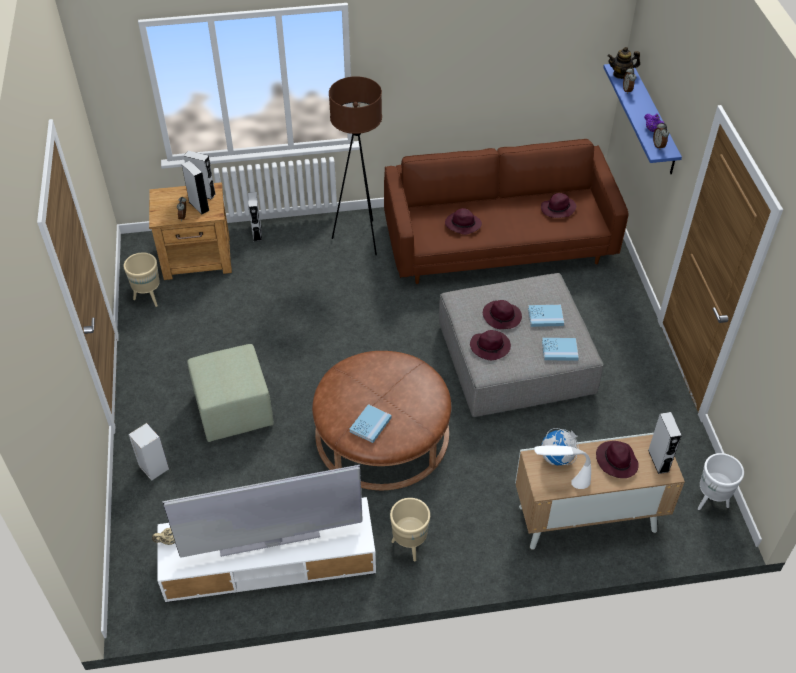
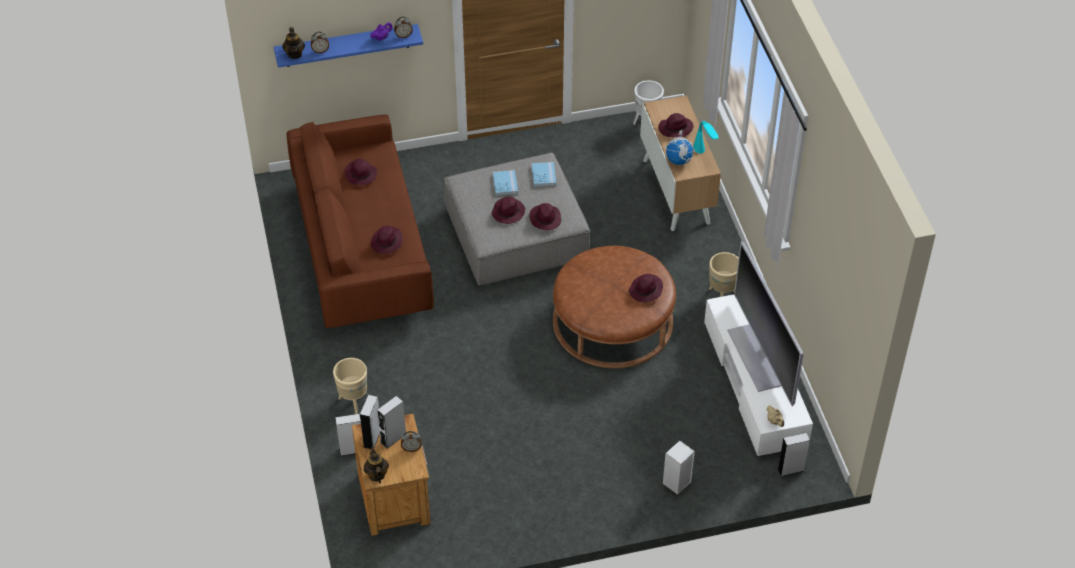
camera: 95 degrees left, 0 degrees up
(148, 297) = (458, 532): beige planter -> beige planter (353, 402)
(162, 195) = (376, 474): none -> teapot
(233, 410) = (601, 433): green ottoman -> none
(360, 238) = (357, 358): brown floor lamp -> none
(370, 424) = (646, 290): blue book -> purple hat
(559, 485) = (704, 160): white table lamp -> turquoise table lamp
(658, 460) = (670, 107): grey speaker -> grey speaker (791, 469)

